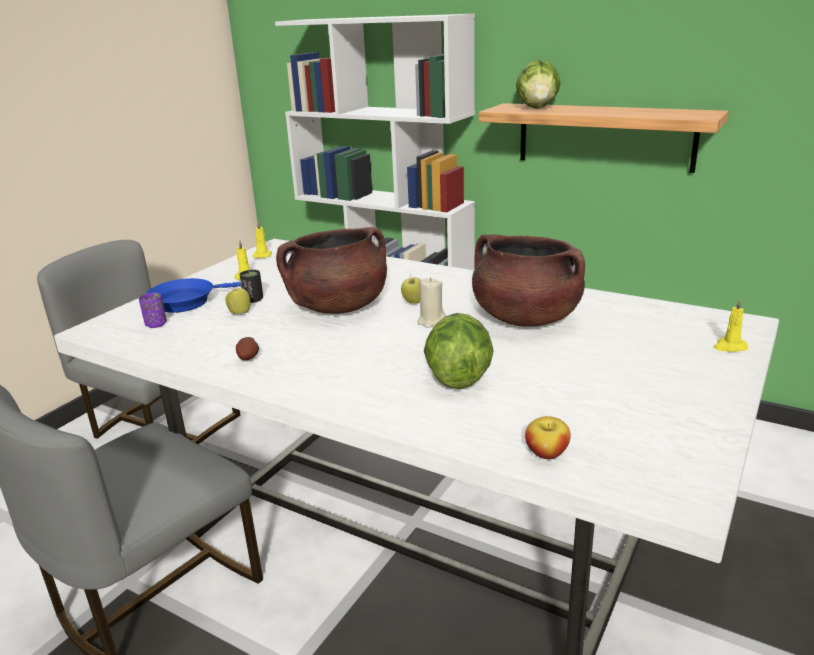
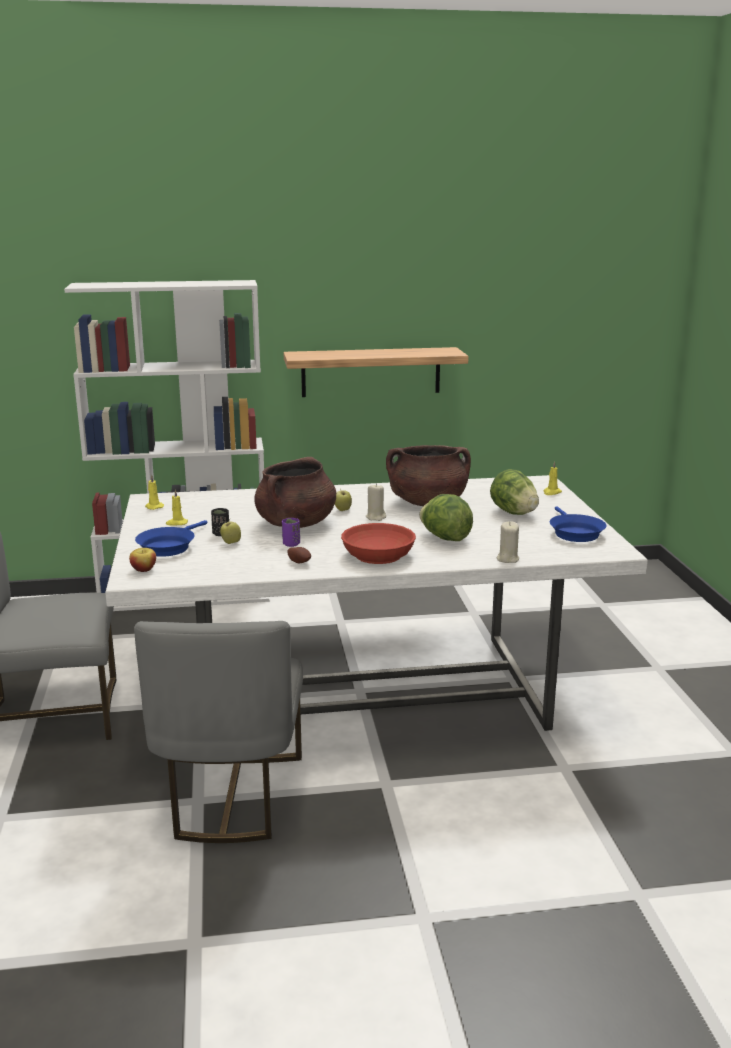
camera: 40 degrees left, 5 degrees down
(156, 324) = (180, 564): purple cup -> purple cup (291, 544)
(339, 376) = (378, 555): none -> red bowl
(480, 443) = (507, 559): none -> beige candle
(537, 108) = (325, 354): lettuce -> lettuce (513, 513)
(546, 453) = (542, 553): apple -> apple (143, 569)
(661, 431) = (574, 532): none -> blue frying pan

